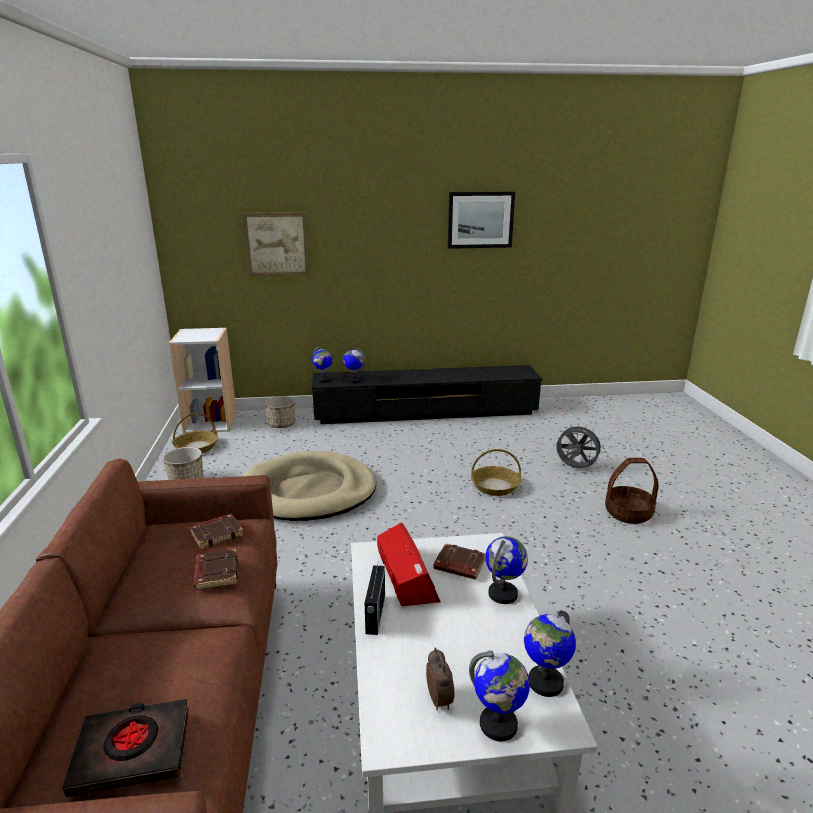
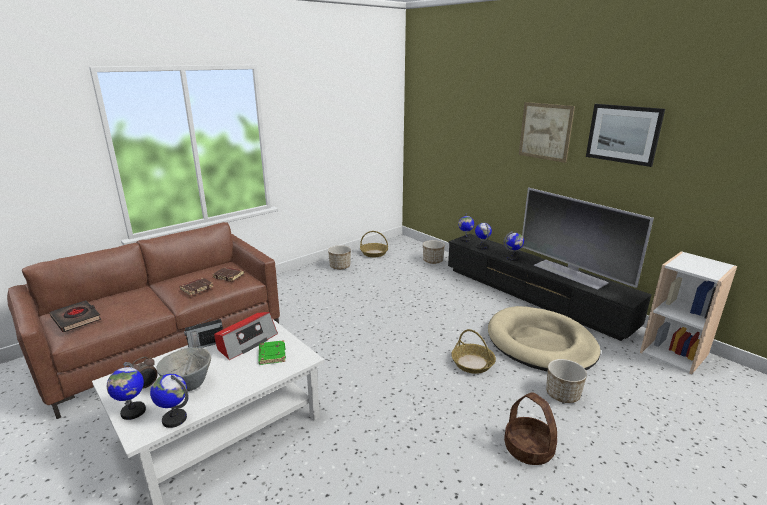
camera: 55 degrees right, 0 degrees up
(211, 423) = (403, 244): bookcase -> bookcase (674, 353)
(277, 244) = (463, 132): picture -> picture (545, 131)
(309, 491) = (374, 300): beige dog bed -> beige dog bed (540, 343)
(459, 565) = (271, 355): brown book -> green book
(461, 372) = (570, 273): none -> television
(470, 653) = (188, 385): none -> grey bowl
(503, 594) = (252, 379): globe -> globe (513, 258)
(575, 468) = (562, 394): grey fan -> planter

